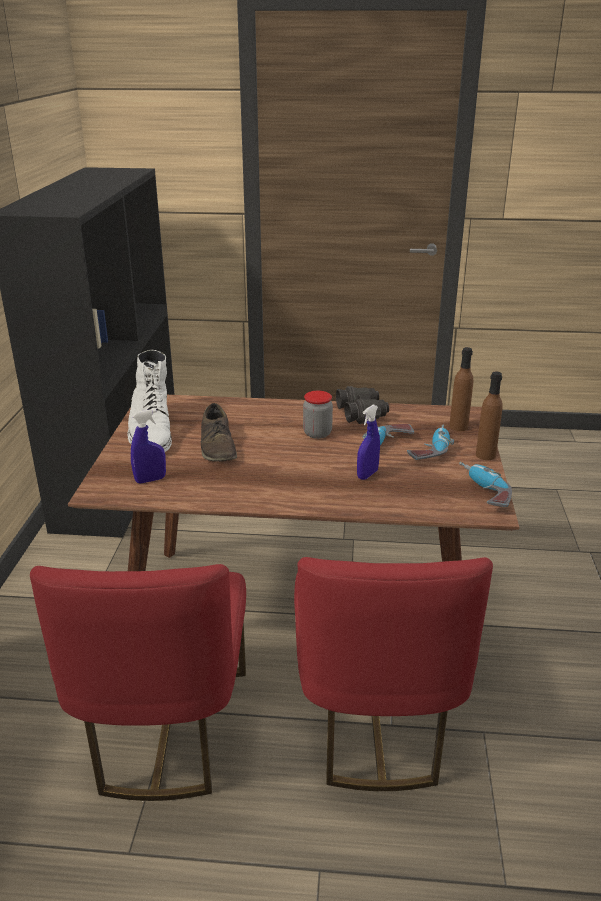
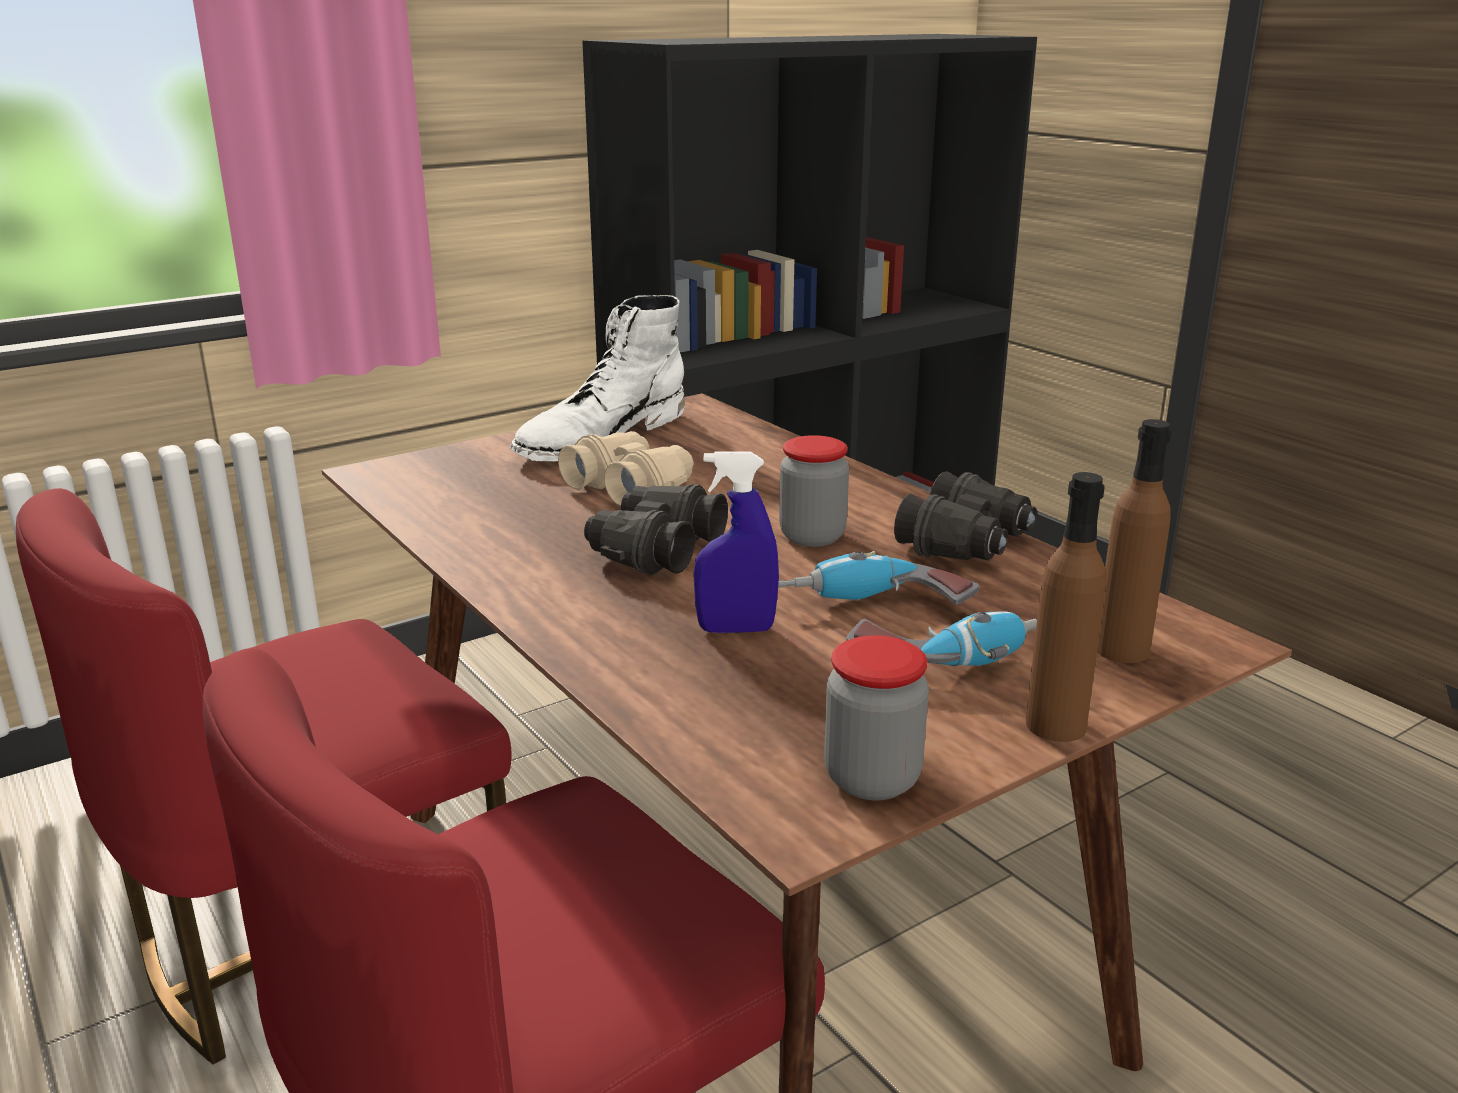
camera: 50 degrees right, 5 degrees down
(150, 480) = (454, 487): blue spray bottle -> none
(218, 446) = (630, 488): brown shoe -> beige binoculars
(284, 464) = (654, 550): none -> black binoculars
(482, 492) = (872, 779): power drill -> jar

